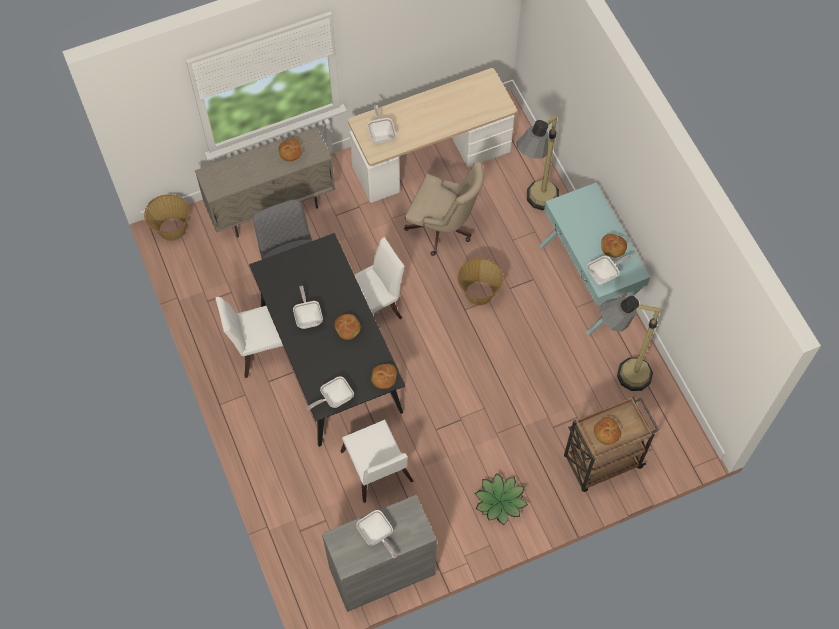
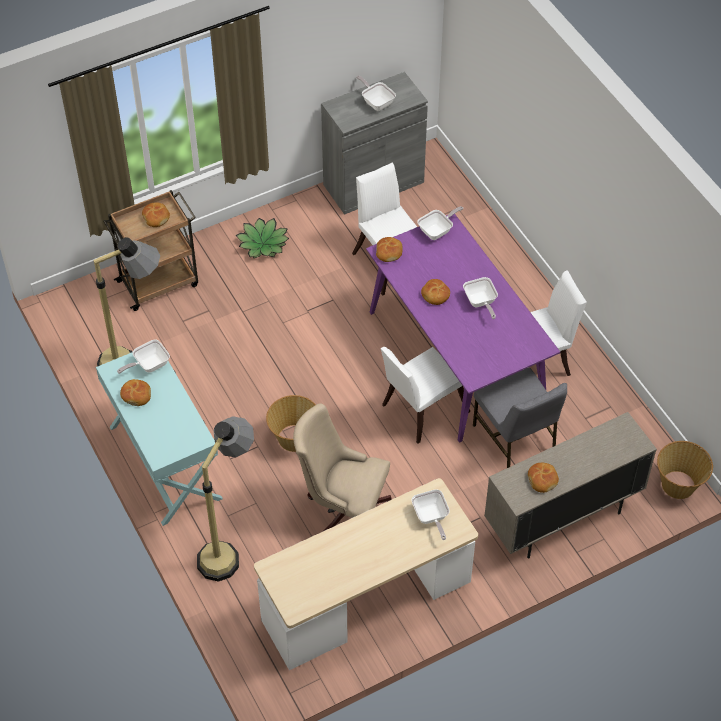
camera: 175 degrees right, 10 degrees down
(330, 359) = (457, 356): black dining table -> purple dining table

